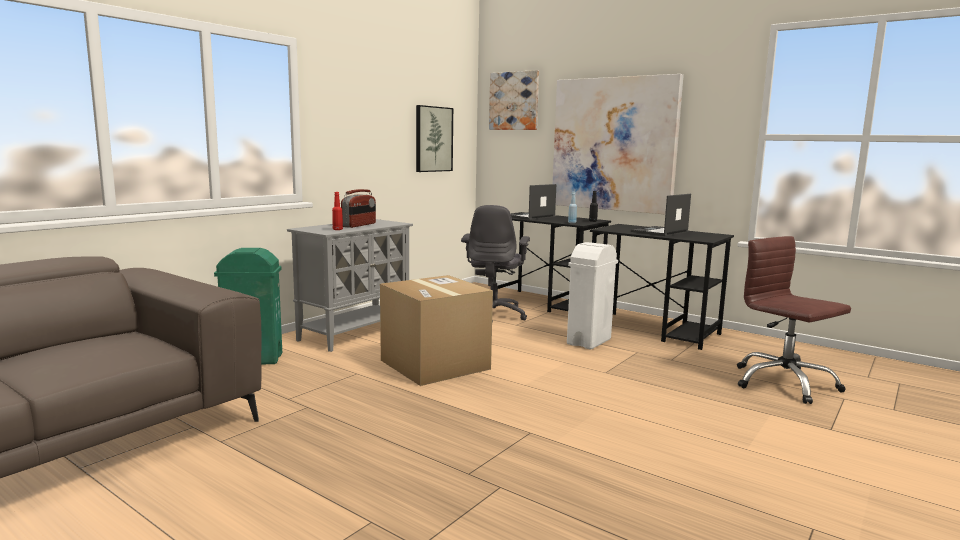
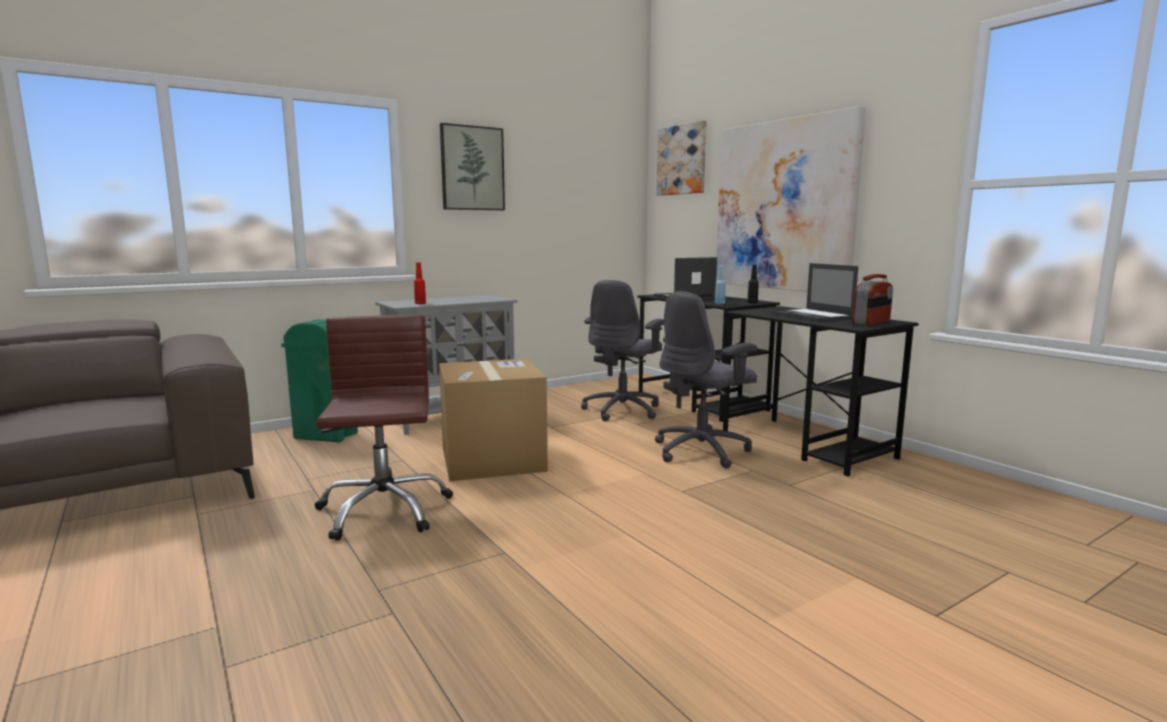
camera: 20 degrees right, 0 degrees up
(359, 225) = (455, 300): radio -> radio (871, 322)
(433, 139) = (583, 207): picture -> picture (472, 168)
(588, 342) = (702, 451): white trash can -> grey office chair
(659, 232) = (813, 316): laptop -> laptop turned 90 degrees counterclockwise
(783, 383) = (927, 536): brown office chair -> brown office chair (383, 510)

